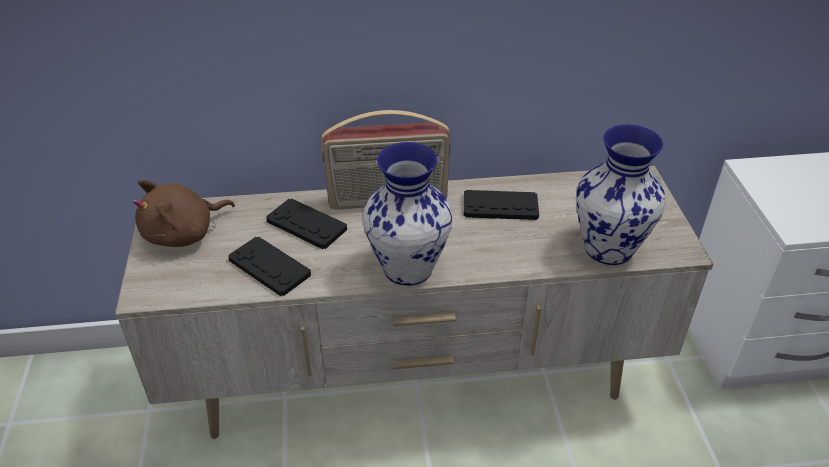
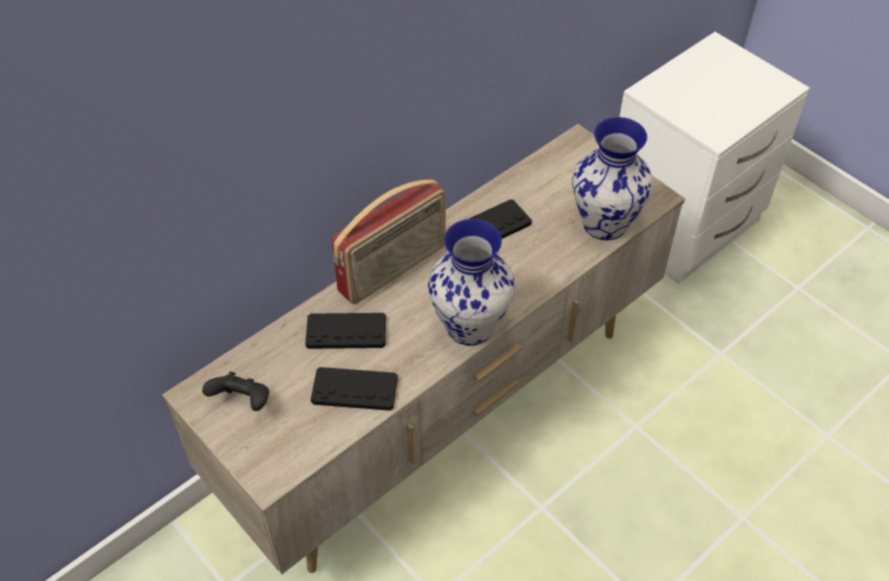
camera: 35 degrees left, 10 degrees up
(184, 234) = (242, 402): brown plush toy -> black game controller

